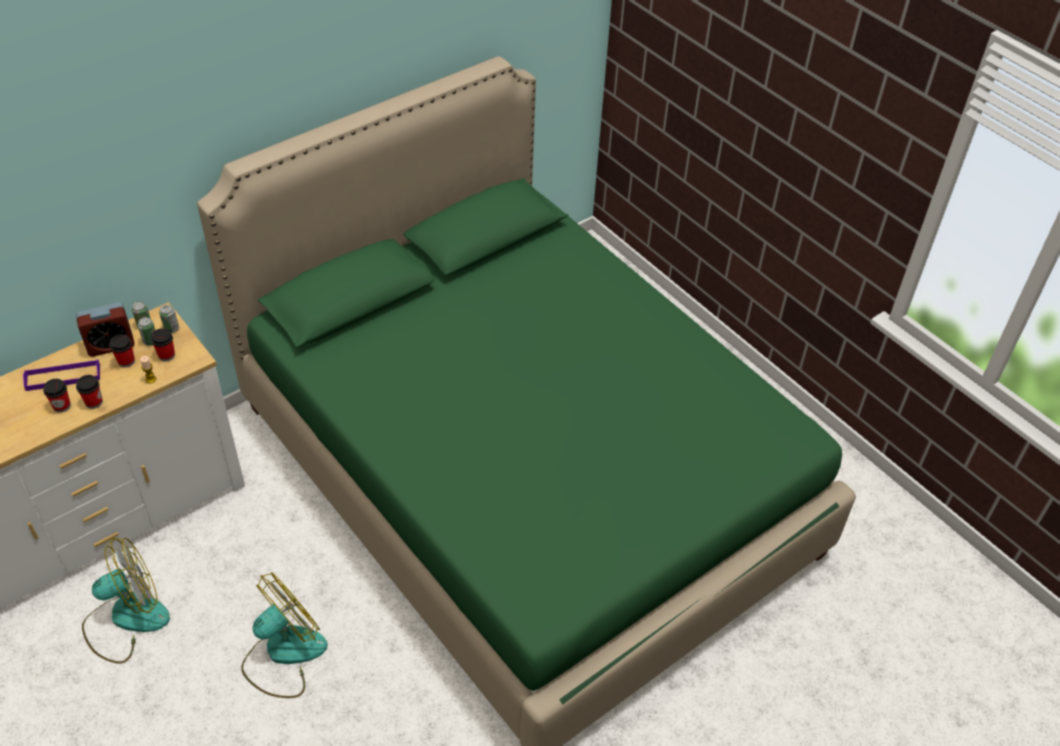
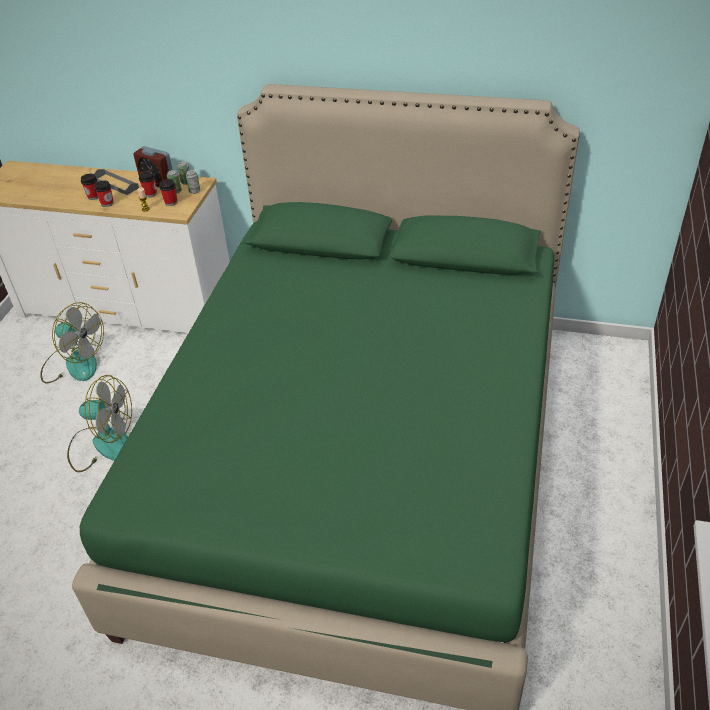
camera: 55 degrees right, 5 degrees down
(63, 377) = (116, 184): purple tray -> grey tray

